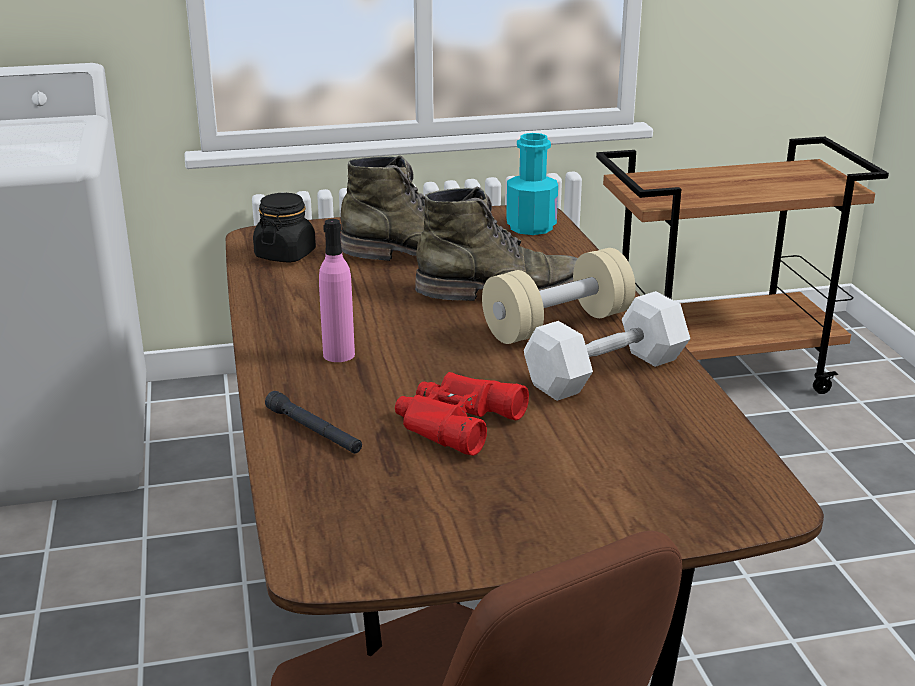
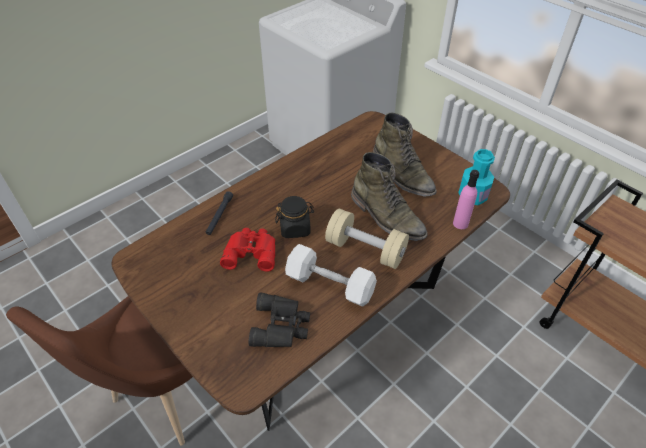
camera: 60 degrees right, 20 degrees up
(285, 254) = (362, 136): black jar -> black jar (295, 228)
(339, 355) = (284, 194): pink bottle -> pink bottle (460, 223)
(660, 436) = (282, 326): none -> black binoculars

